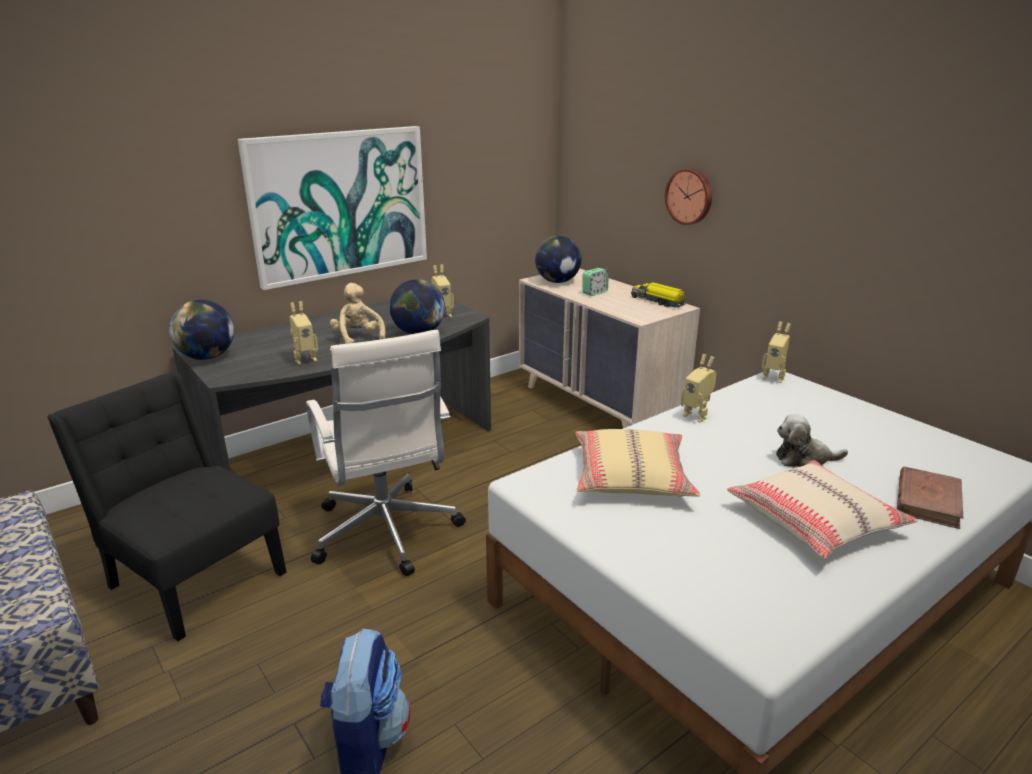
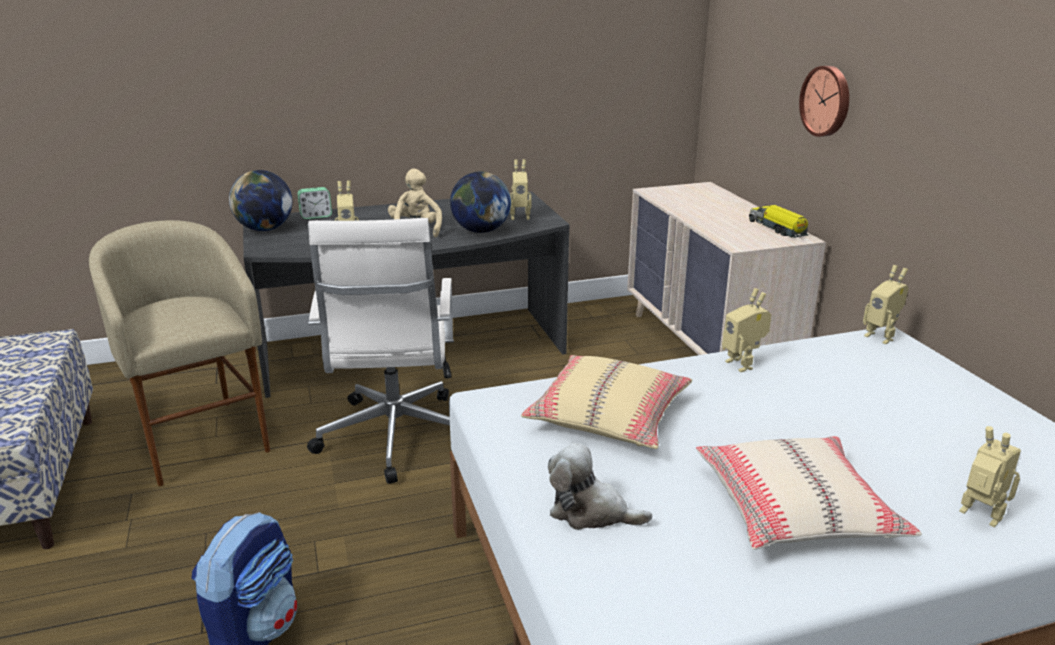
camera: 20 degrees right, 0 degrees up
(193, 575) = (201, 439): black chair -> beige stool
(340, 204) = (429, 86): picture -> none
(557, 281) = (675, 195): globe -> none
(594, 293) = (708, 211): alarm clock -> alarm clock (316, 216)
(804, 459) = (842, 436): plush toy -> plush toy (591, 512)
(928, 501) = (978, 518): brown book -> toy robot

